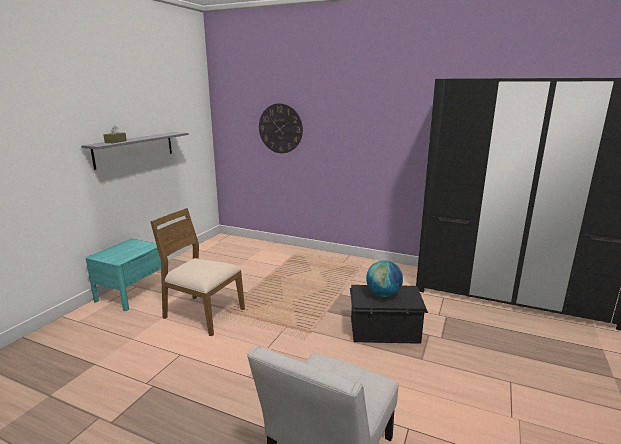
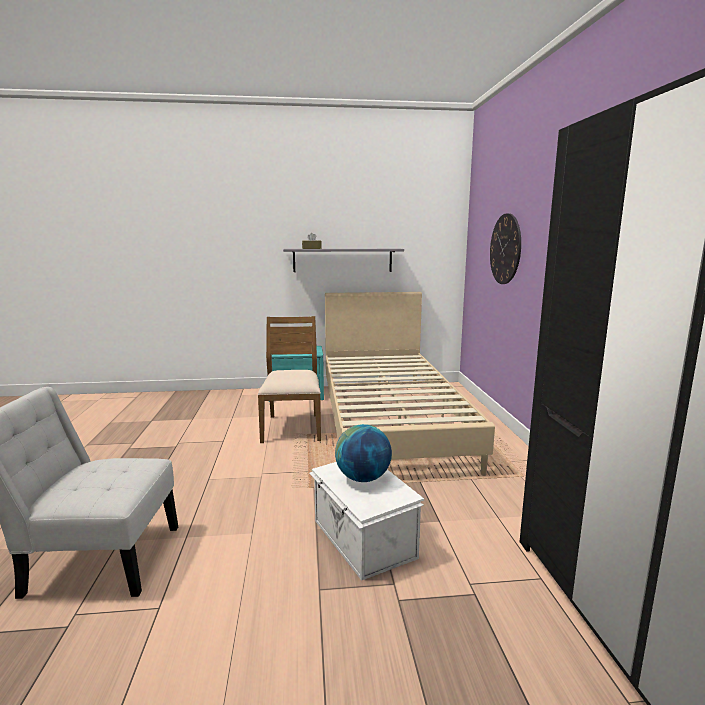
camera: 60 degrees right, 5 degrees down
(247, 275) = (389, 421): none -> beige bed
(385, 331) = (362, 539): black storage box -> white storage box

